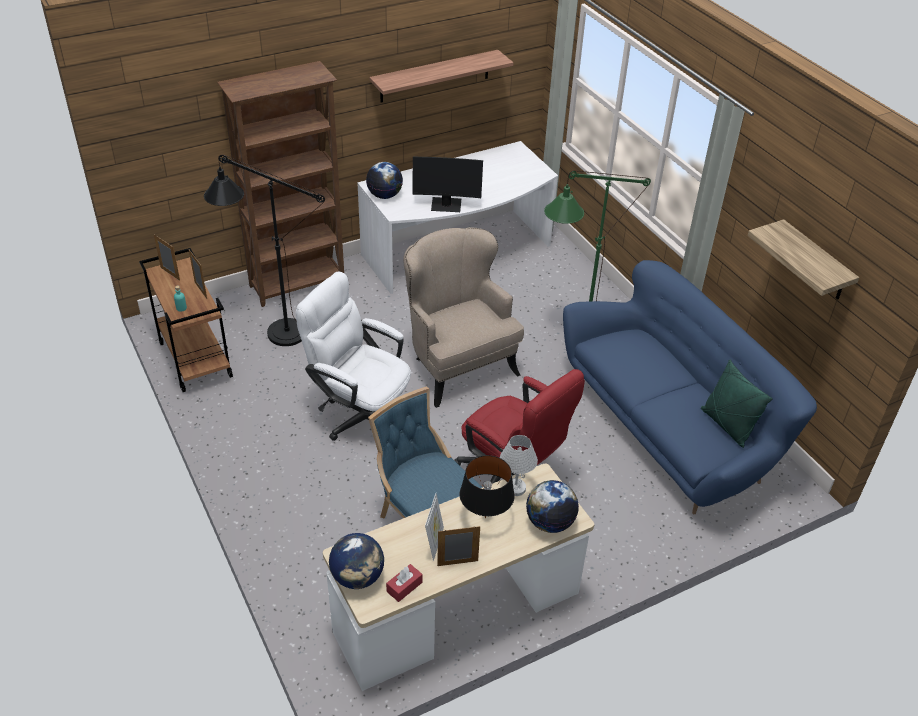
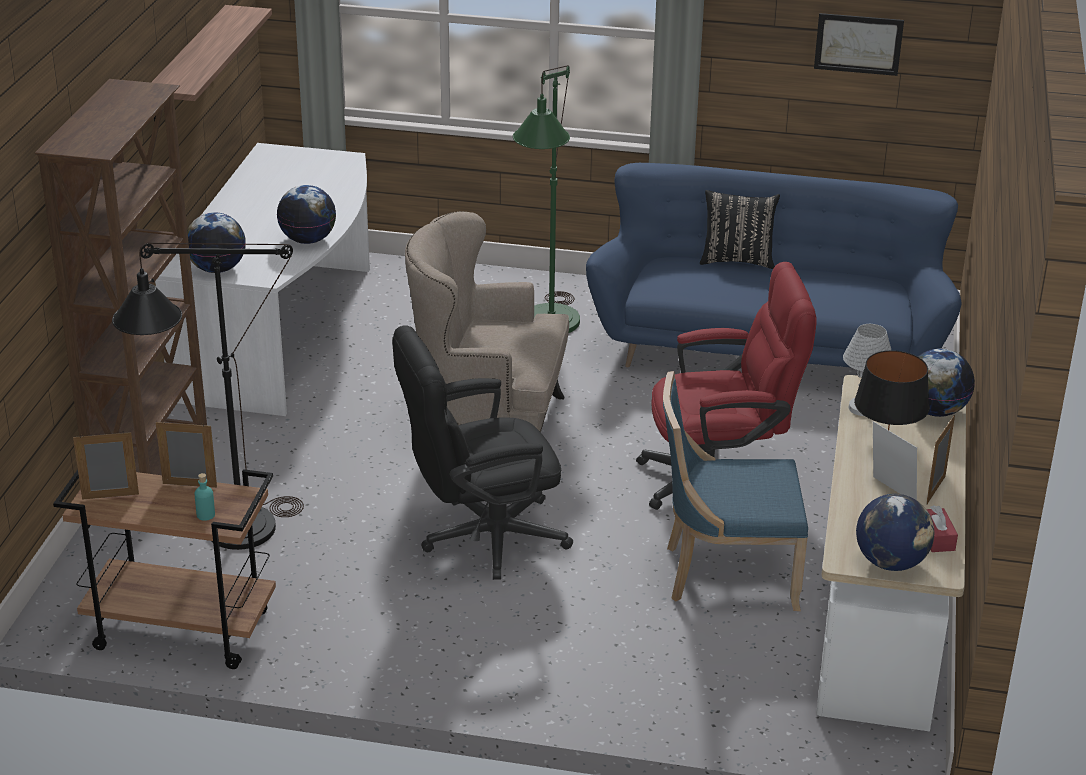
camera: 50 degrees left, 10 degrees down
(361, 415) = (481, 538): white office chair -> black office chair
(446, 205) = (308, 240): monitor -> globe
(681, 361) = (737, 260): none -> black pillow
(727, 425) = (862, 282): green pillow -> none
(815, 262) = (858, 44): shelf -> picture

